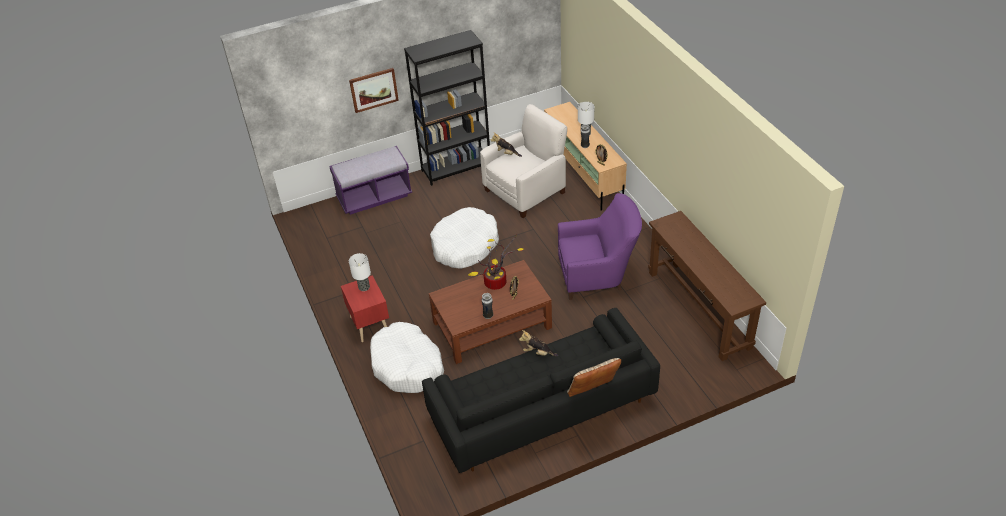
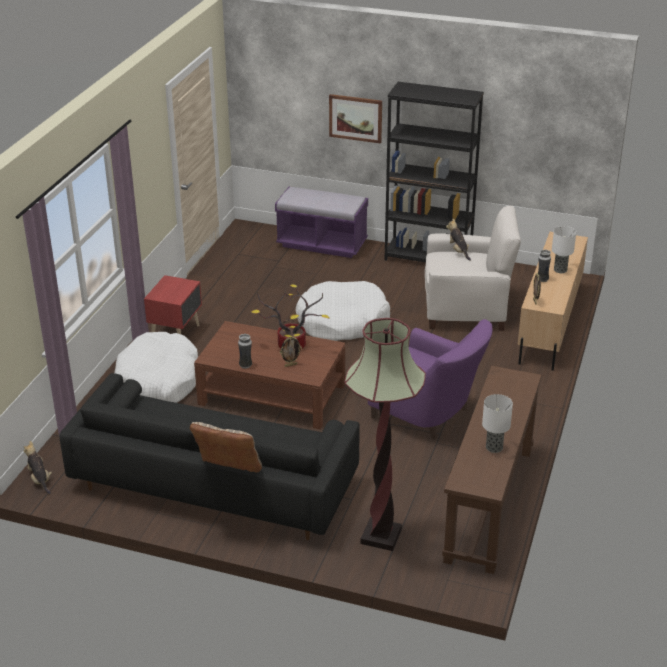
camera: 40 degrees right, 10 degrees down
(364, 287) = (179, 286): table lamp -> table lamp (493, 448)
(538, 352) = (247, 421): plush toy -> plush toy (40, 479)
(673, 370) = (381, 536): none -> floor lamp

